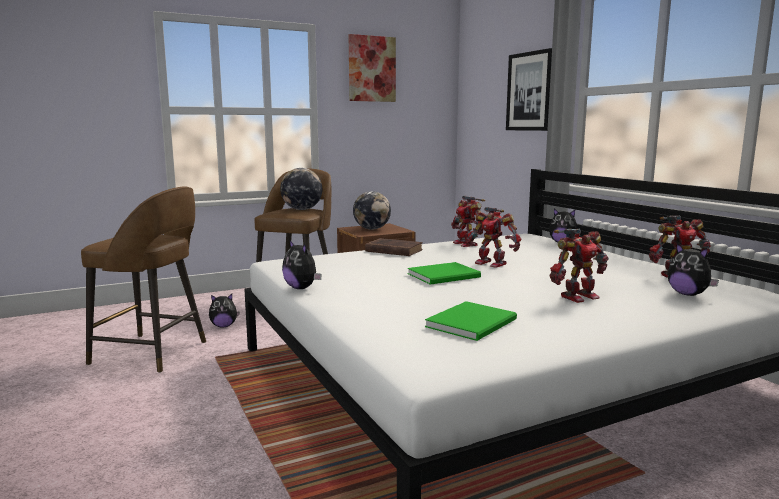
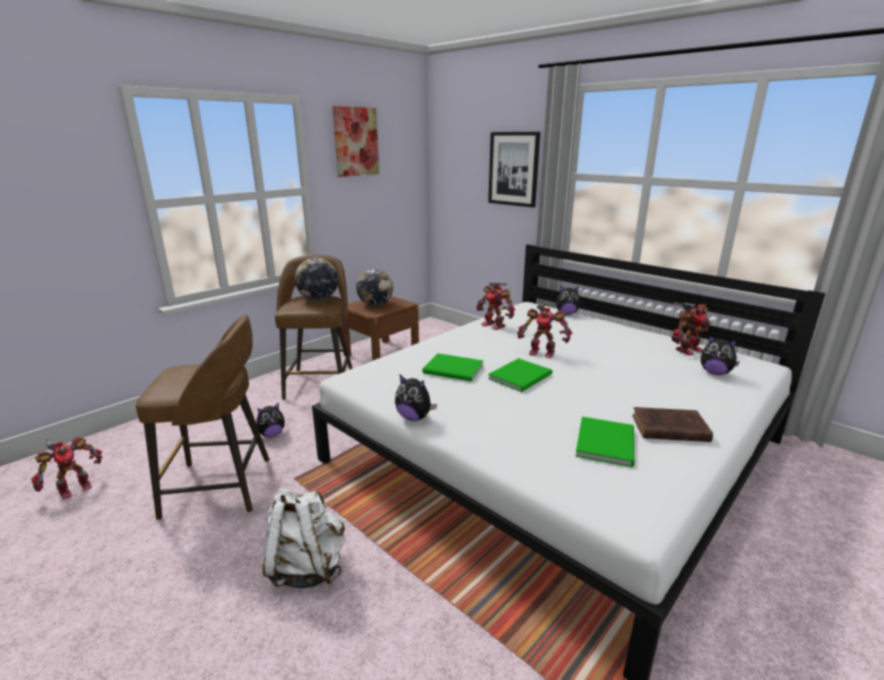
camera: 20 degrees left, 10 degrees up
(171, 416) = (307, 567): none -> white backpack
(381, 265) = (454, 370): none -> green book
(392, 250) = (441, 344): brown book -> brown book (667, 428)
(577, 296) = (646, 389): toy robot -> toy robot (74, 488)

